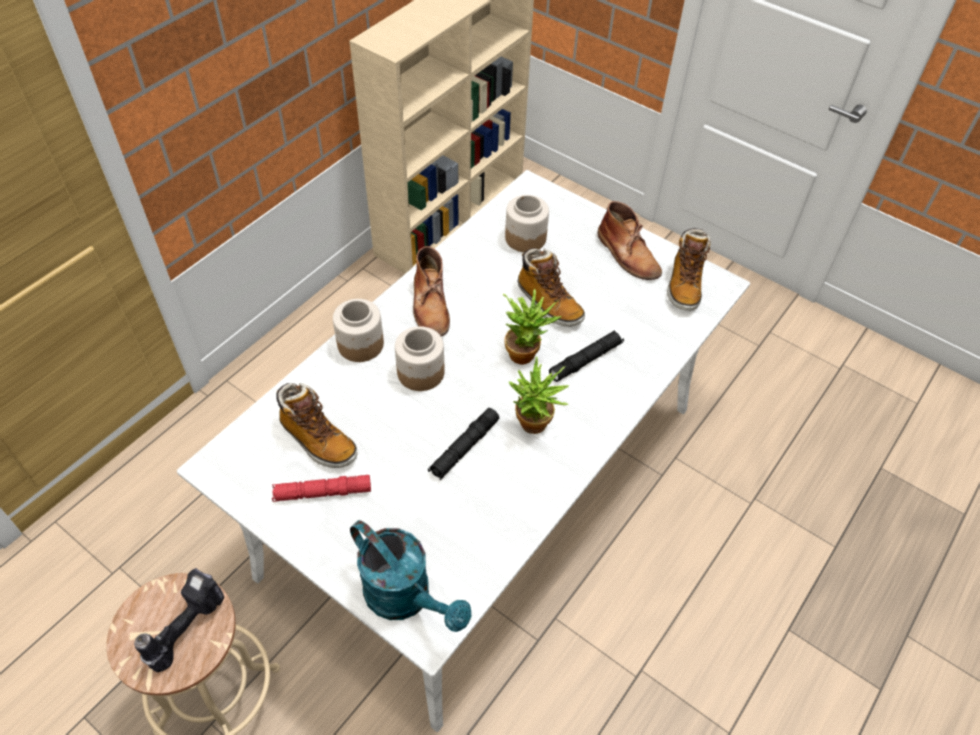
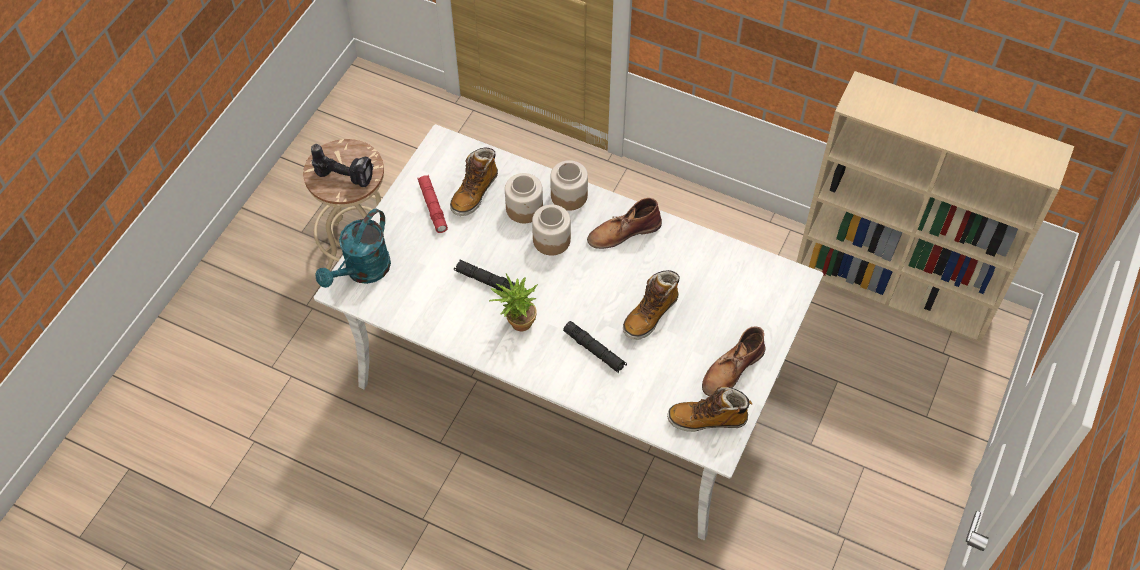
camera: 80 degrees right, 5 degrees up
(525, 238) = (726, 285): jar -> jar (524, 208)
(526, 353) = (591, 307): potted plant -> none

